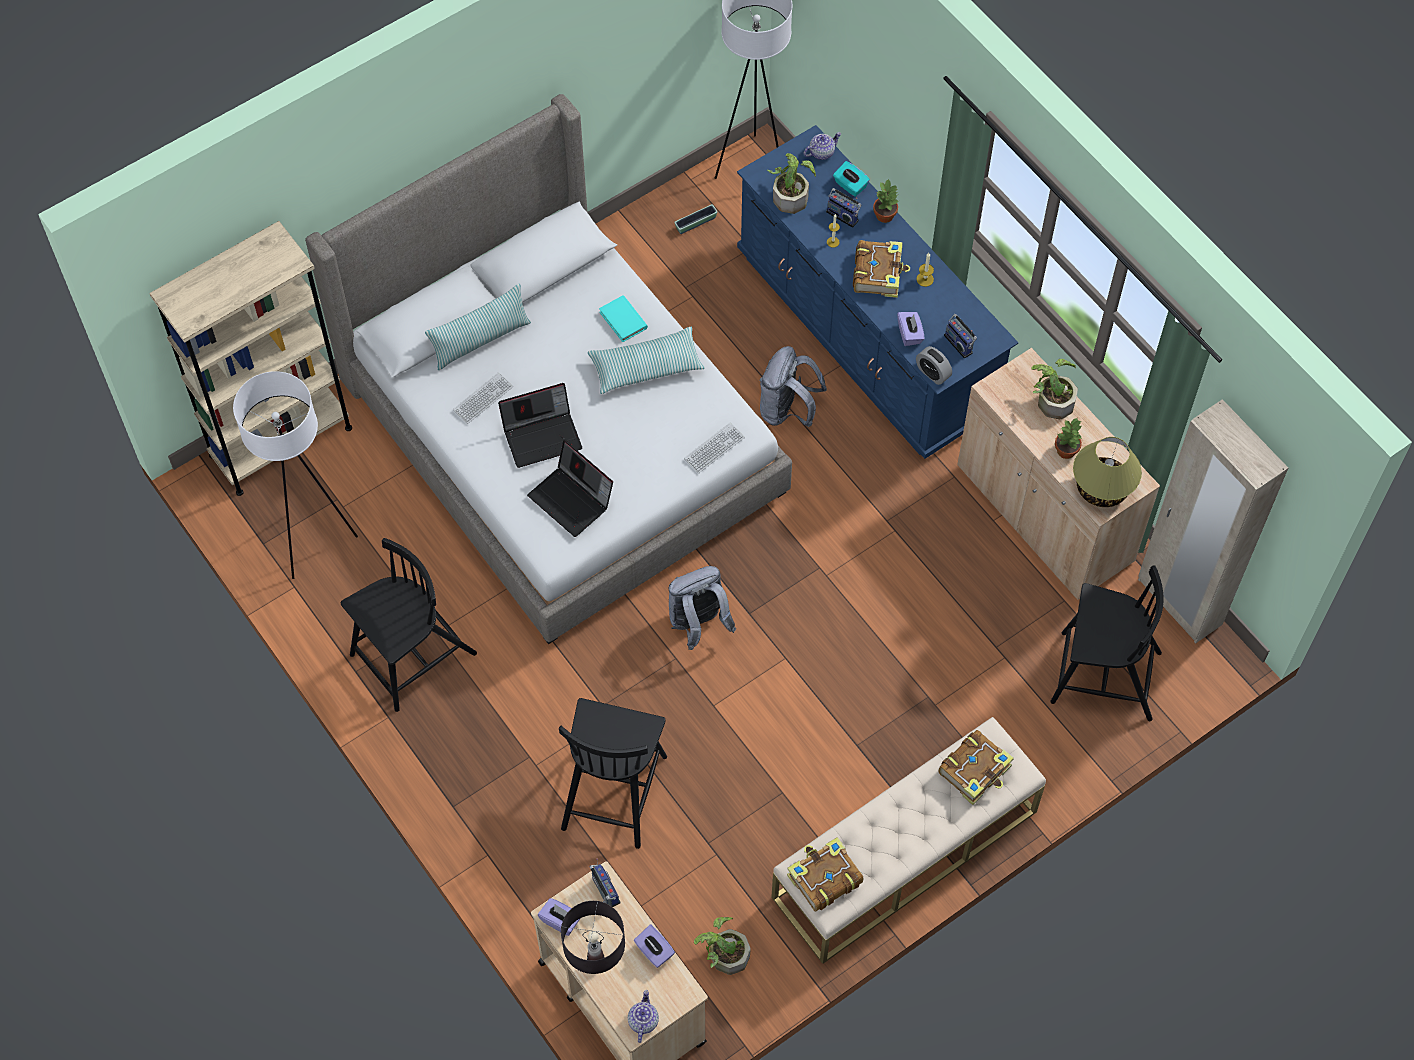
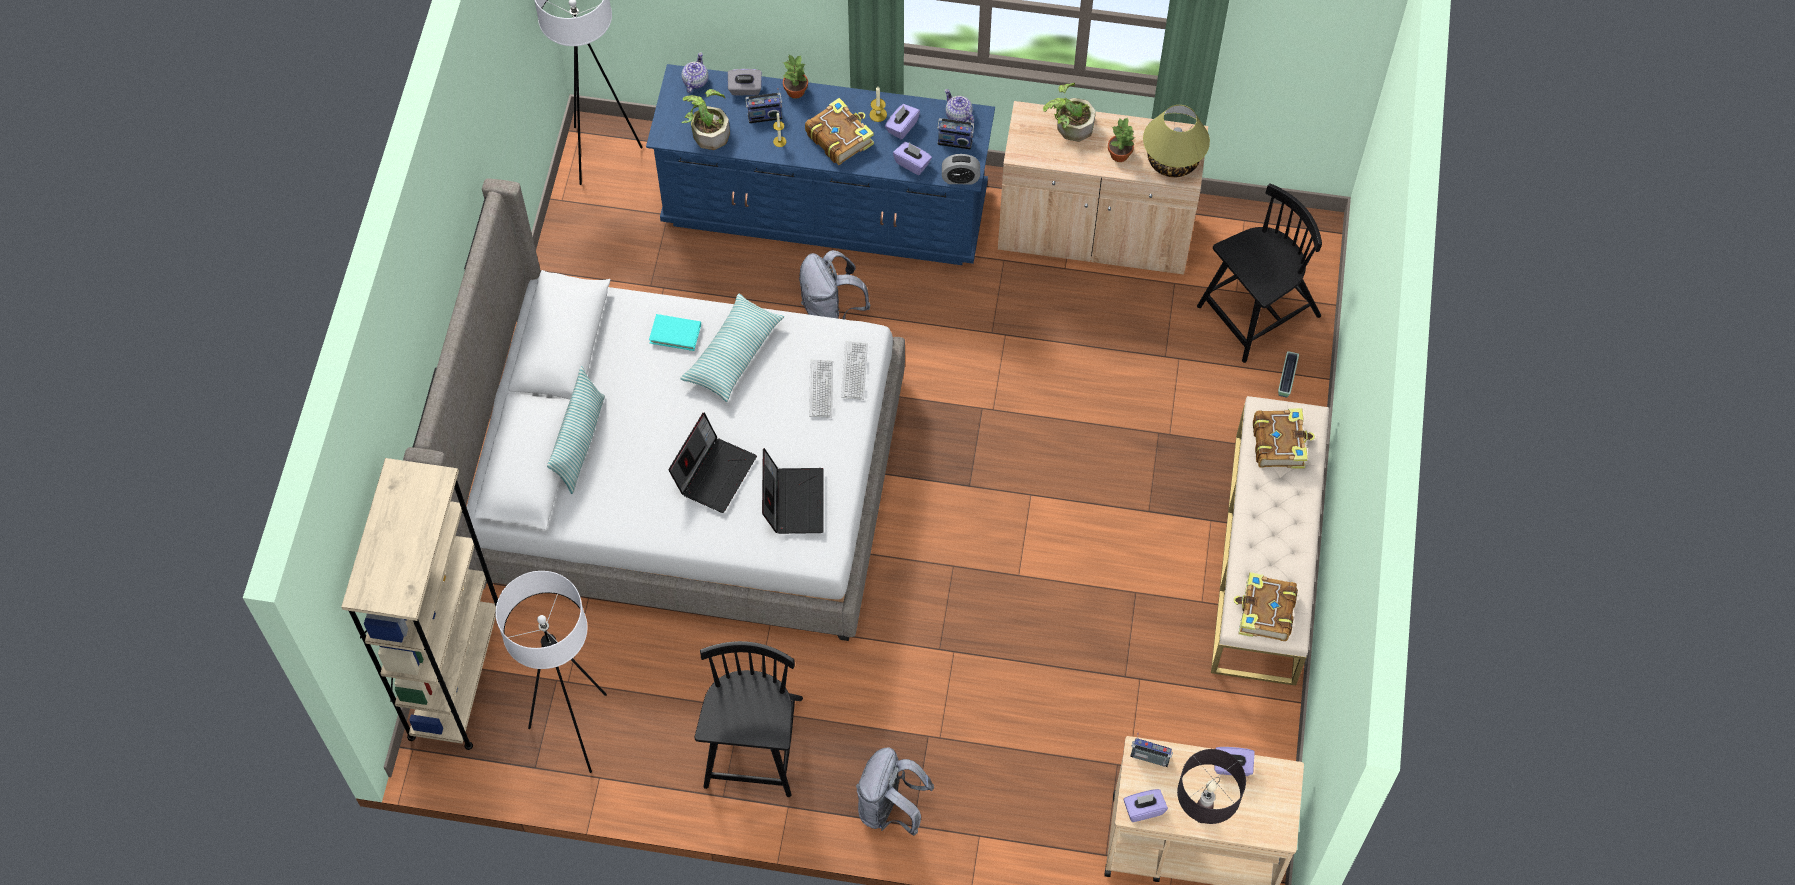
camera: 45 degrees left, 0 degrees up
(483, 399) = (634, 485): keyboard -> keyboard (821, 389)
(572, 500) = (793, 500): laptop -> laptop turned 90 degrees counterclockwise
(614, 790) = (1016, 701): black chair -> none
(642, 1021) = (1280, 822): teapot -> teapot (958, 115)
(696, 223) = (604, 230): planter -> planter (1287, 378)
(698, 624) = (942, 526): grey backpack -> grey backpack (890, 808)
(724, 954) = (1224, 743): potted plant -> none
(850, 185) = (745, 89): turquoise tissue box -> grey tissue box
(932, 302) = (902, 127): none -> purple tissue box
(1178, 602) = (1250, 218): beige wardrobe -> none

